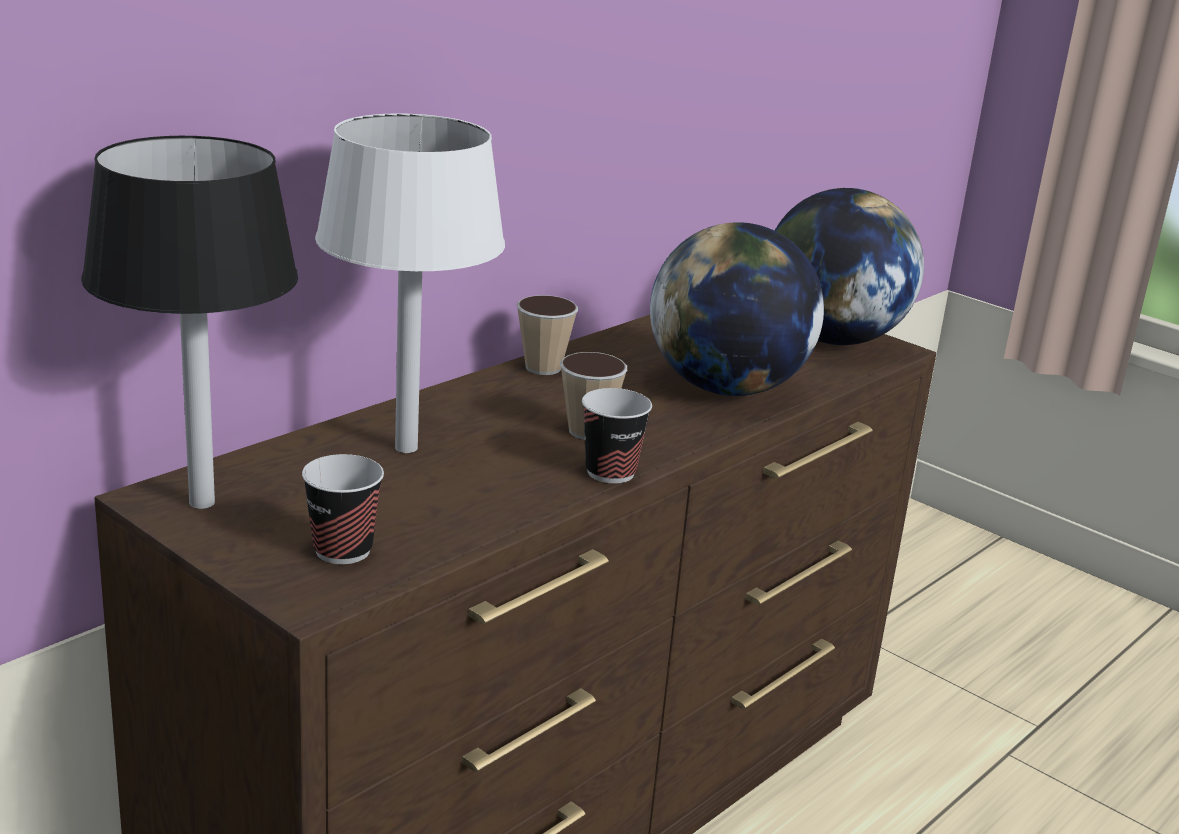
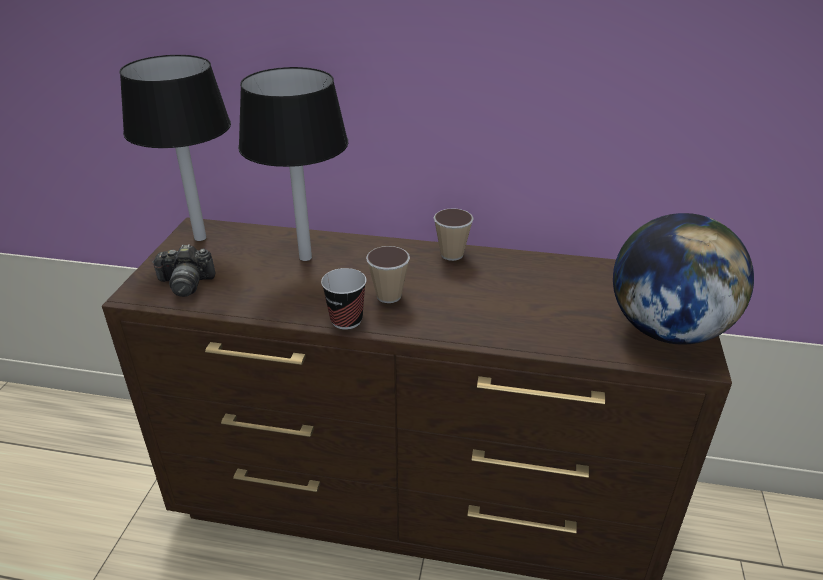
camera: 60 degrees right, 10 degrees up
(342, 550) = (186, 283): cup -> camera
(406, 448) = (305, 257): white table lamp -> black table lamp
(727, 388) = (515, 318): globe -> none

